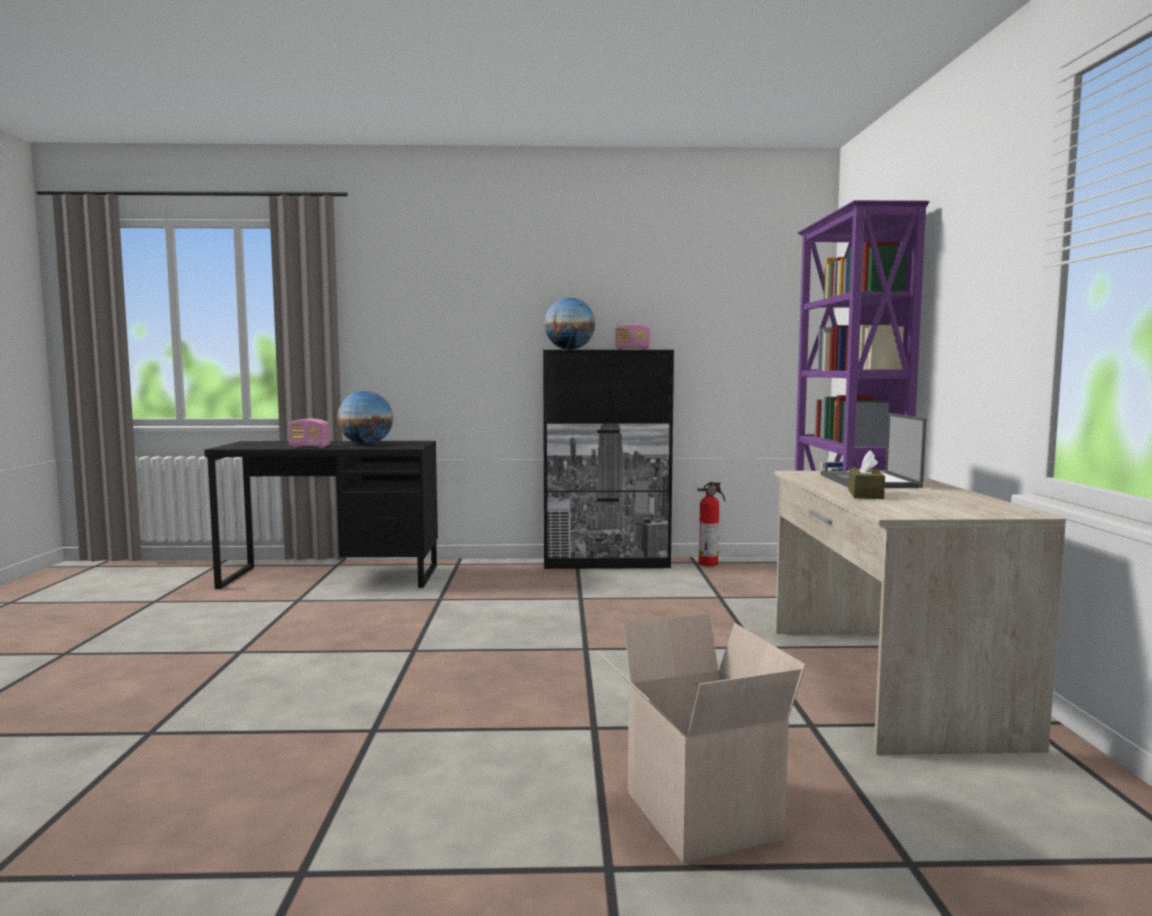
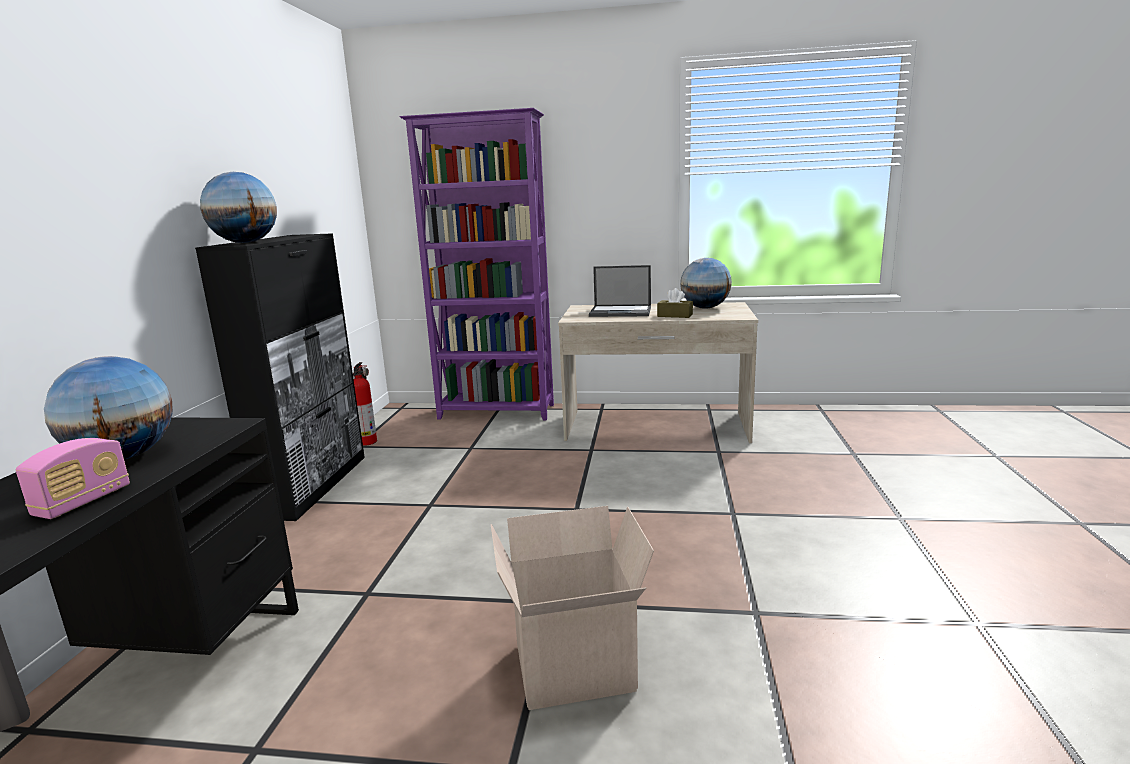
camera: 80 degrees left, 10 degrees up
(632, 349) = (285, 236): radio -> none
(696, 814) = (834, 491): cardboard box -> cardboard box (573, 670)
(956, 503) = (705, 308): none -> globe

